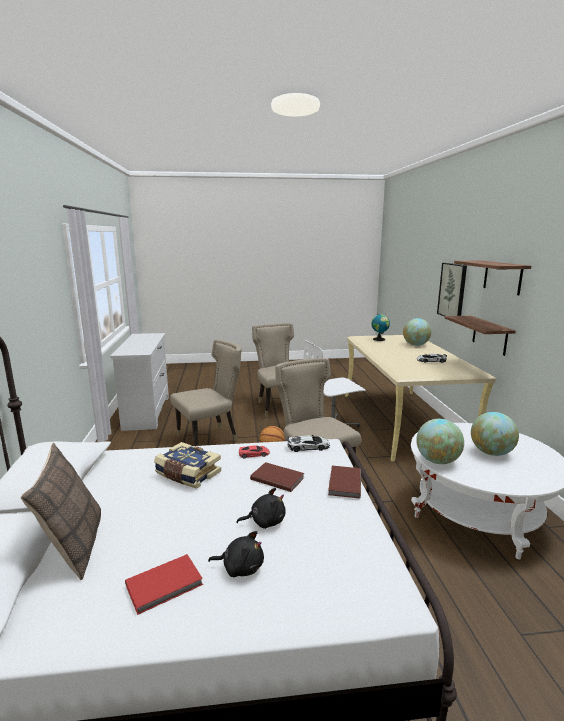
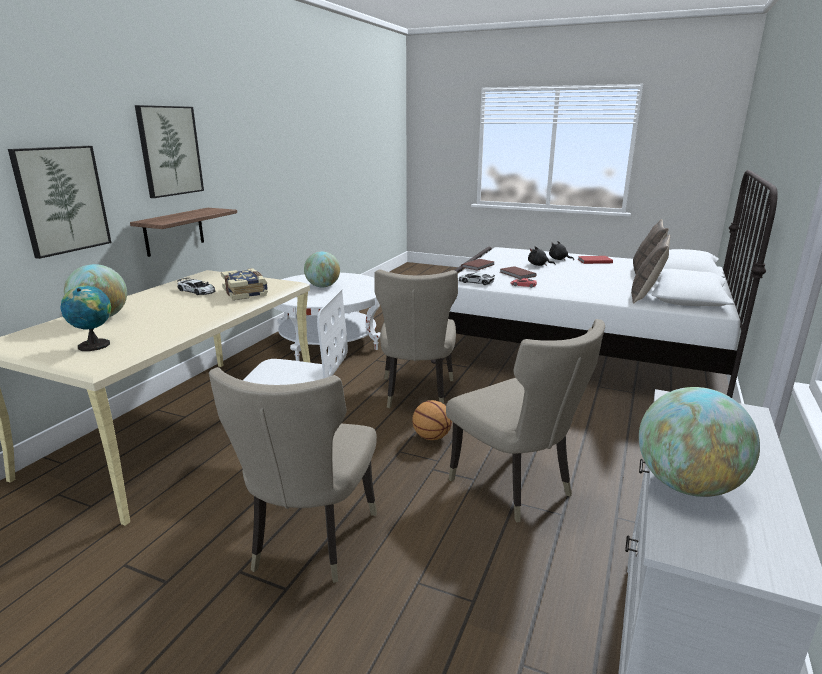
camera: 150 degrees left, 5 degrees up
(108, 467) = (646, 296): none -> pillow
(187, 474) = (580, 284): book -> book (246, 292)
(210, 439) = (515, 487): beige chair -> beige chair turned 120 degrees counterclockwise
(437, 461) = (371, 290): globe -> globe (687, 485)
(502, 277) = (169, 151): shelf -> picture

